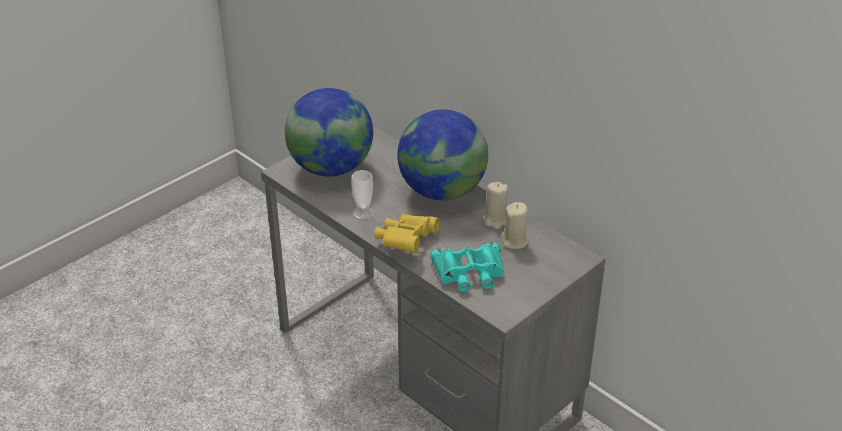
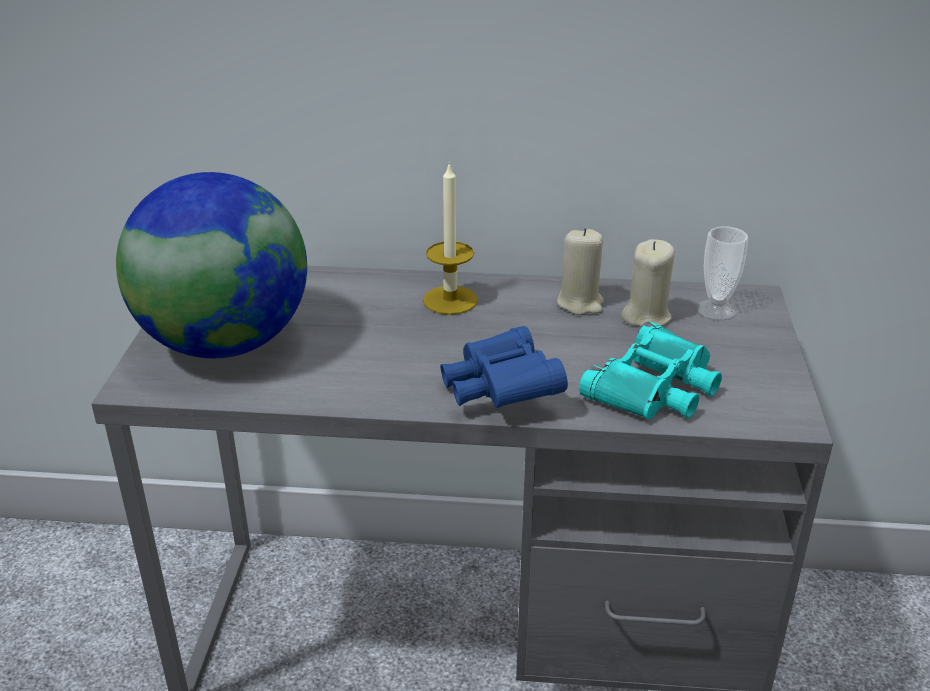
camera: 40 degrees left, 5 degrees down
(363, 212) = (370, 382): cup -> cup (716, 310)
(405, 242) = (500, 391): yellow binoculars -> blue binoculars
(442, 191) = (450, 300): globe -> candle

